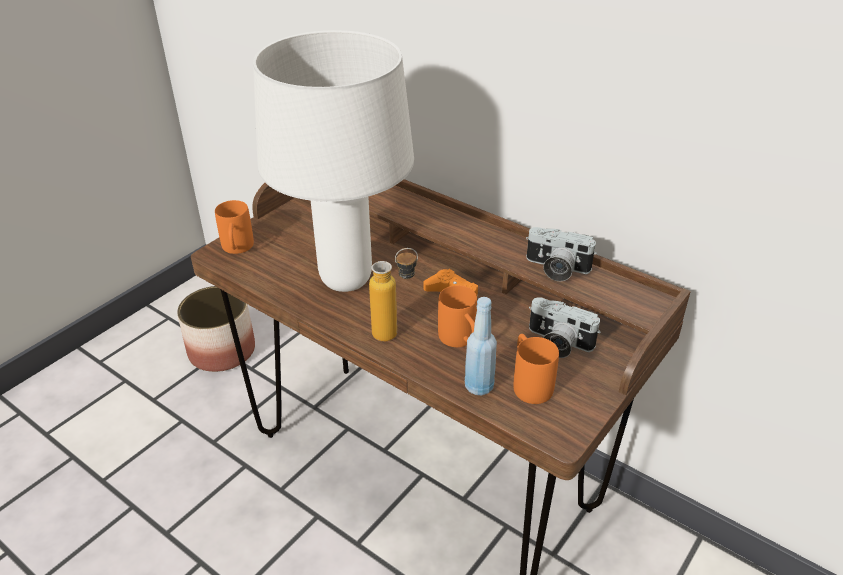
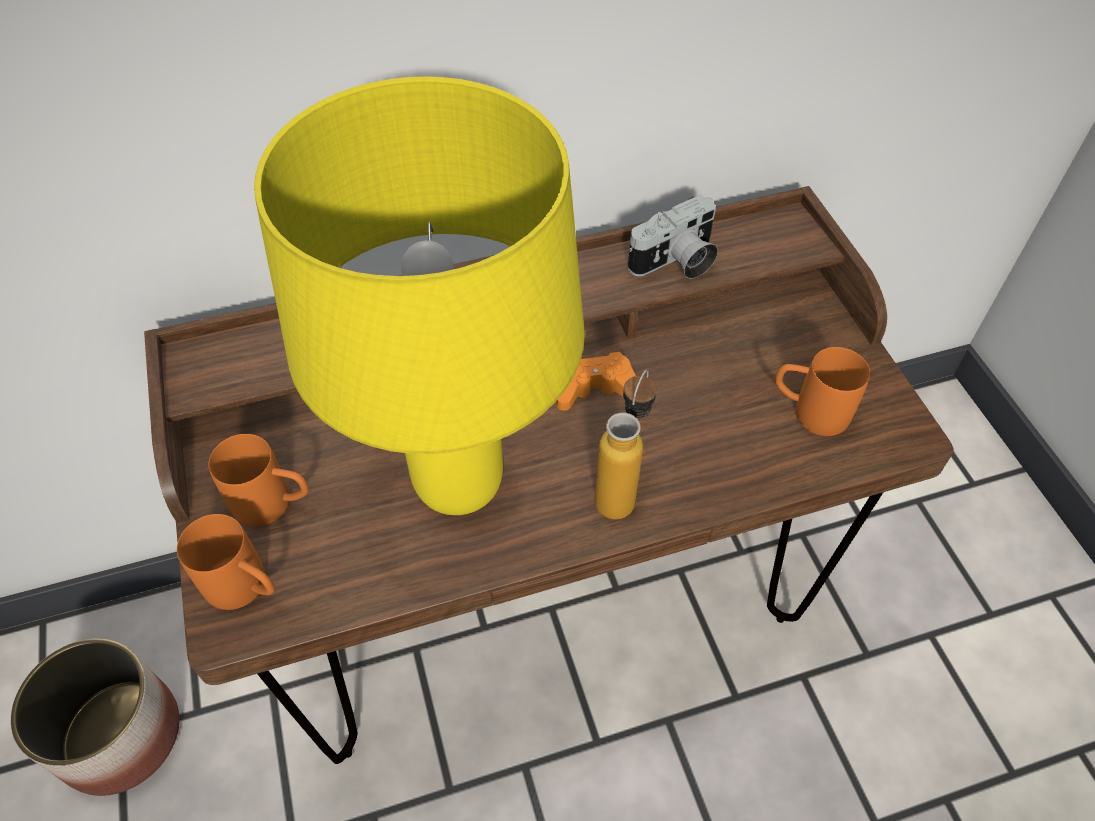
camera: 55 degrees left, 15 degrees up
(347, 280) = (461, 484): white table lamp -> yellow table lamp
(460, 341) = (688, 431): orange mug -> orange mug (274, 504)
(478, 386) = (783, 461): blue bottle -> none
(557, 343) = (759, 345): camera -> none

